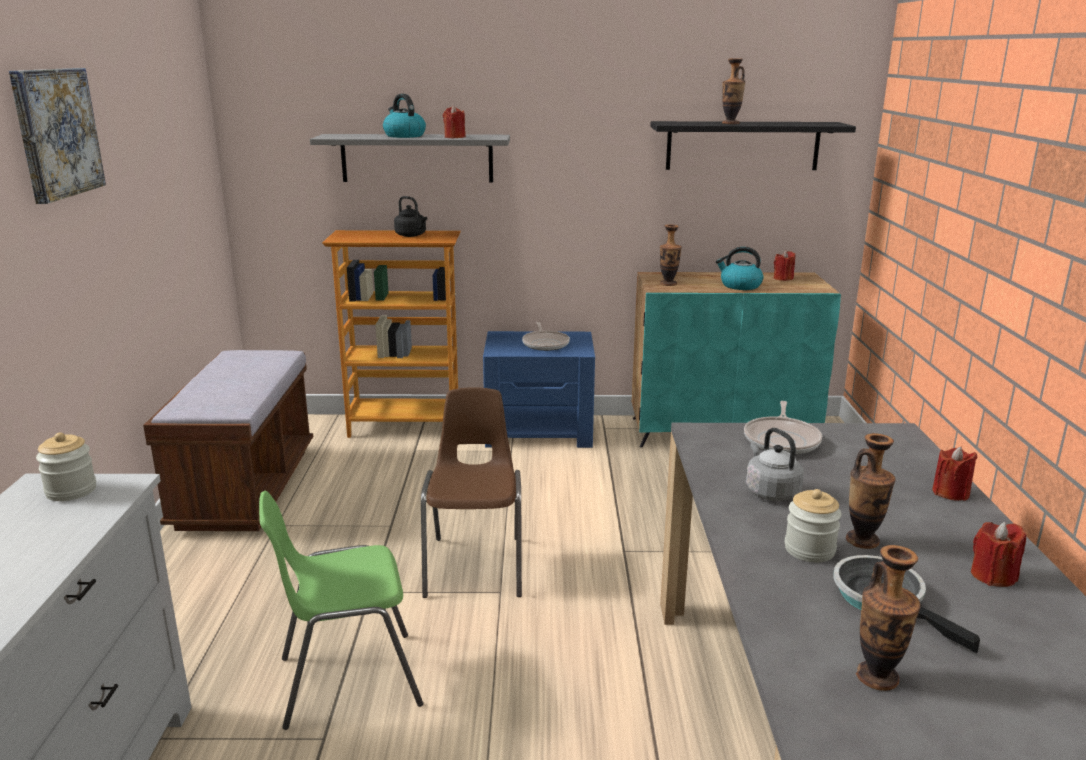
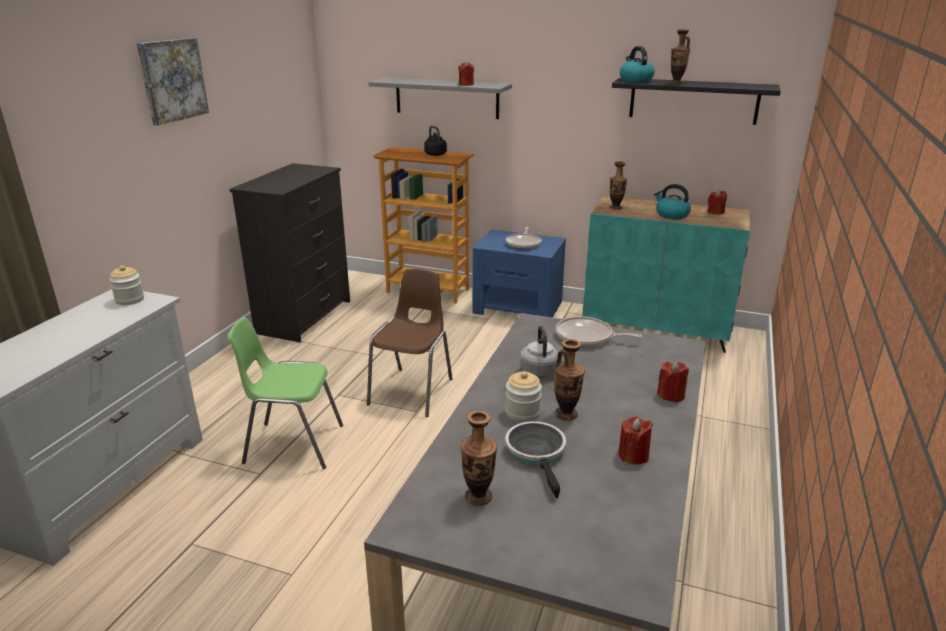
camera: 20 degrees right, 5 degrees up
(246, 488) = (305, 316): brown bench -> black dresser
(404, 136) = (434, 82): kettle -> kettle (635, 80)
(782, 440) = (587, 337): frying pan -> frying pan turned 75 degrees clockwise

